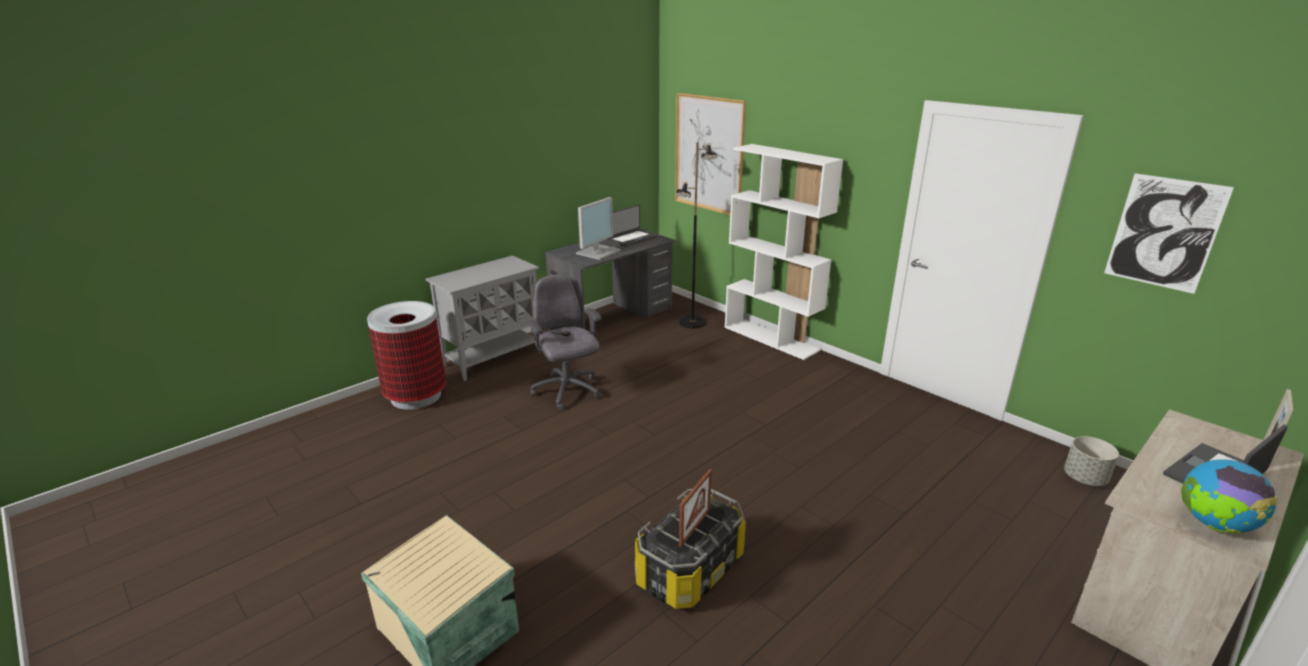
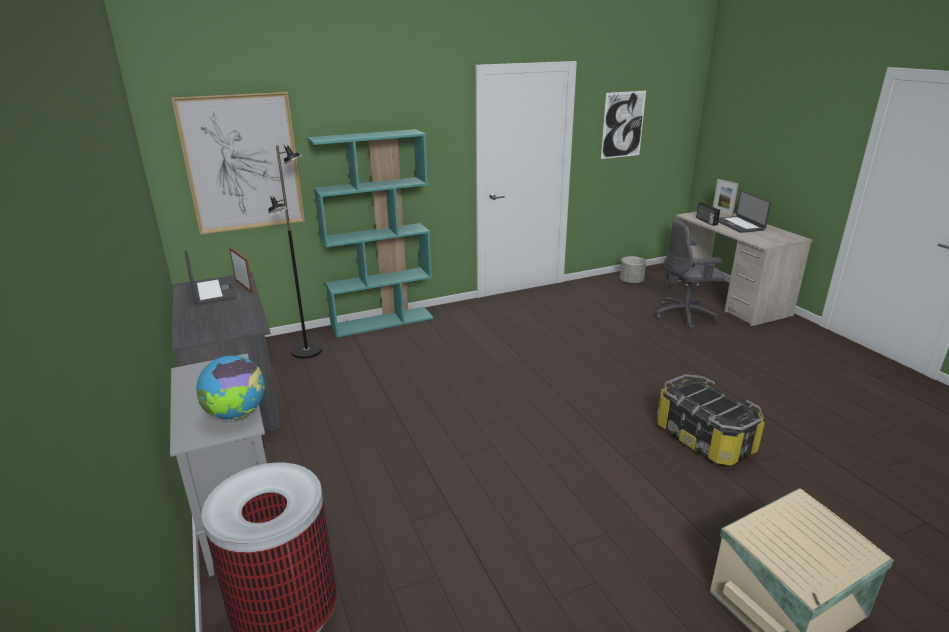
camera: 70 degrees left, 0 degrees up
(567, 391) = (387, 460): grey office chair -> grey office chair (685, 316)
(598, 252) = (228, 315): monitor -> none
(694, 527) = (713, 399): picture frame -> picture frame (244, 286)
(771, 338) = (382, 321): white bookcase -> turquoise bookcase
(1176, 438) = (706, 221): none -> radio
(1214, 524) = (781, 237): globe -> globe (236, 414)

